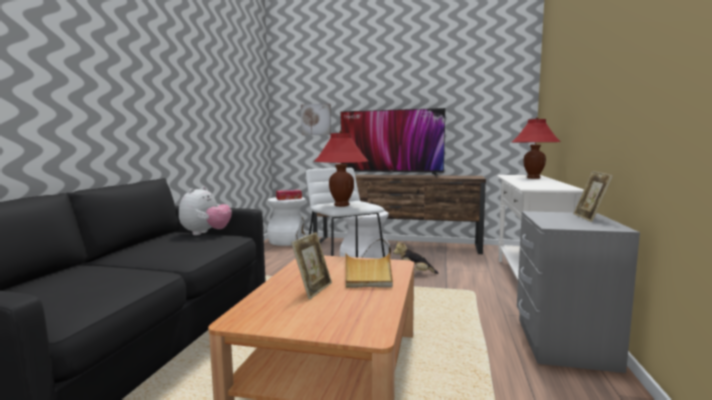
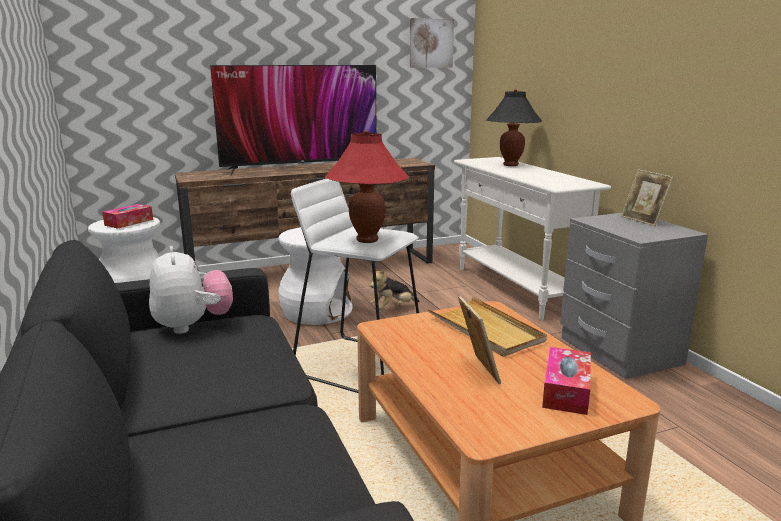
camera: 35 degrees left, 10 degrees up
(316, 119) = (153, 76): picture -> picture (430, 43)
(343, 315) = (566, 390): none -> tissue box
(533, 178) = (510, 165): red table lamp -> black table lamp

